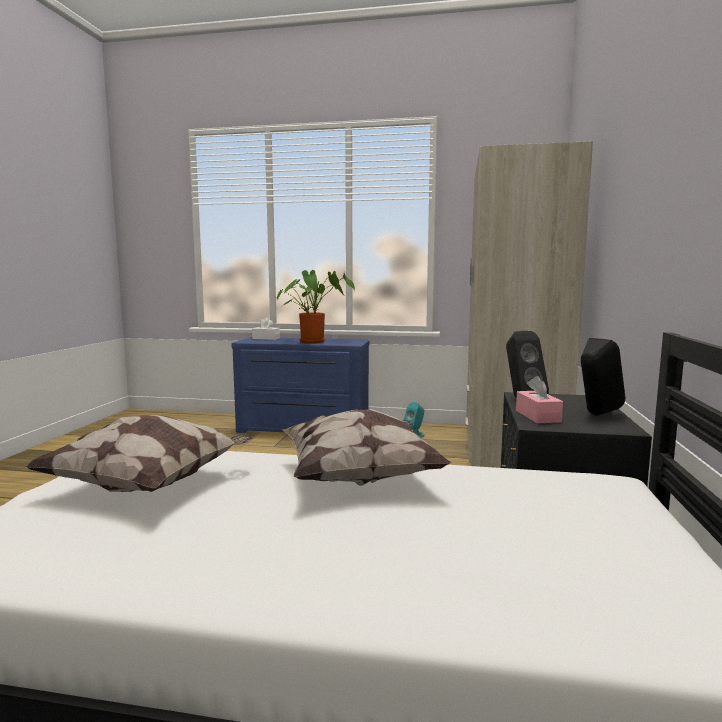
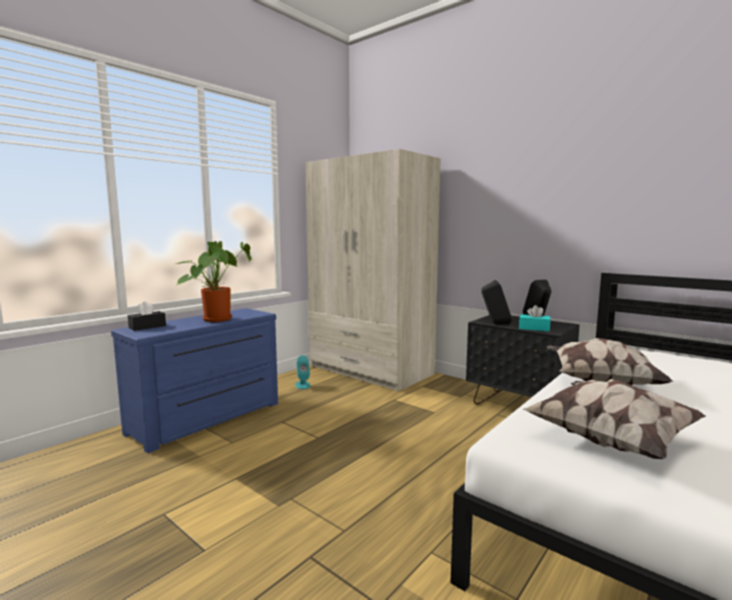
camera: 60 degrees left, 0 degrees up
(266, 338) = (147, 327): white tissue box -> black tissue box
(537, 416) = (534, 328): pink tissue box -> turquoise tissue box

